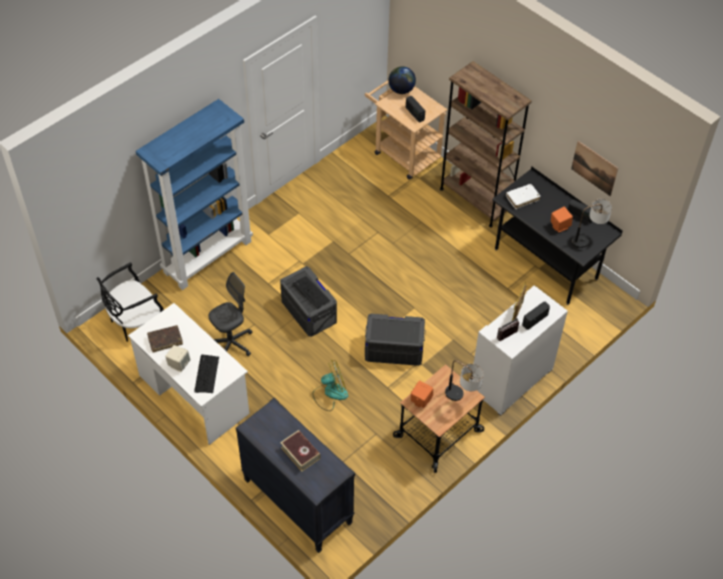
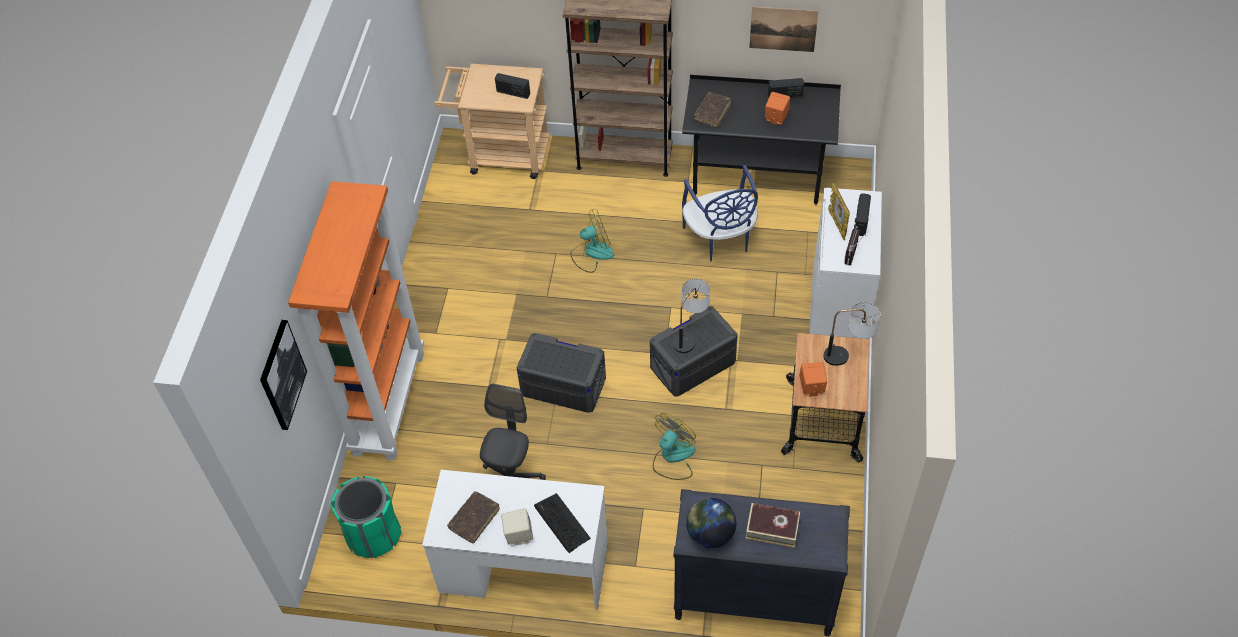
camera: 35 degrees left, 0 degrees up
(110, 190) = (281, 375): none -> picture
(135, 322) = (373, 535): black chair -> green trash can
(208, 256) = (388, 402): blue bookcase -> orange bookcase
(311, 292) = (565, 359): keyboard -> none
(399, 245) = (592, 253): none -> fan
(401, 90) = (473, 76): globe -> globe (710, 534)
(485, 286) = (720, 239): none -> blue chair
(522, 198) = (712, 112): white book -> brown book
(588, 239) = (816, 114): table lamp -> table lamp (690, 335)

